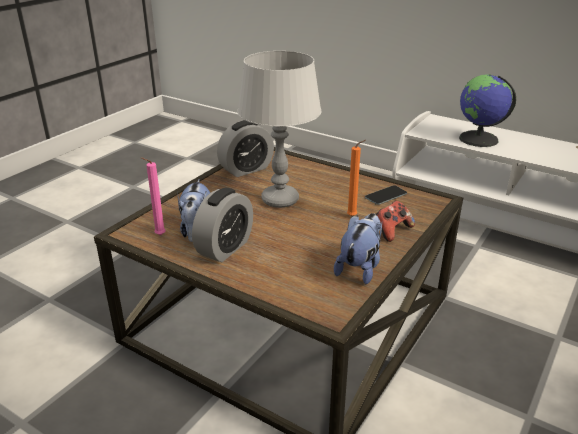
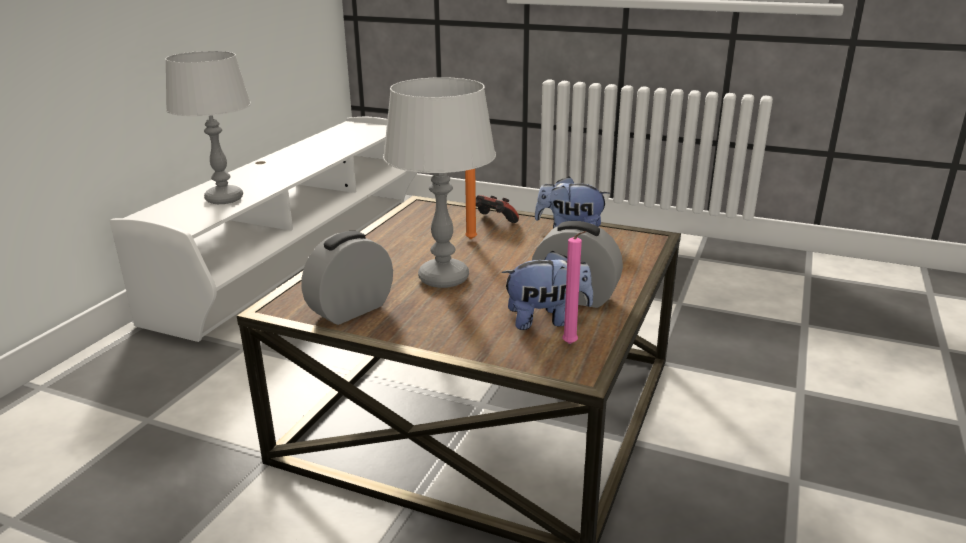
camera: 100 degrees left, 5 degrees down
(246, 169) = (351, 310): alarm clock -> alarm clock turned 90 degrees counterclockwise
(386, 195) = (416, 225): phone -> none
(478, 139) = (224, 199): globe -> grey table lamp

